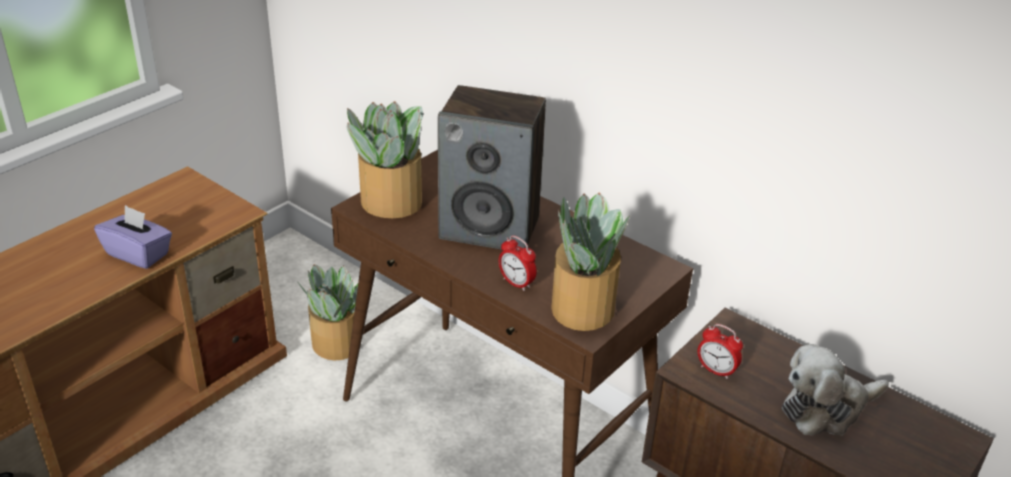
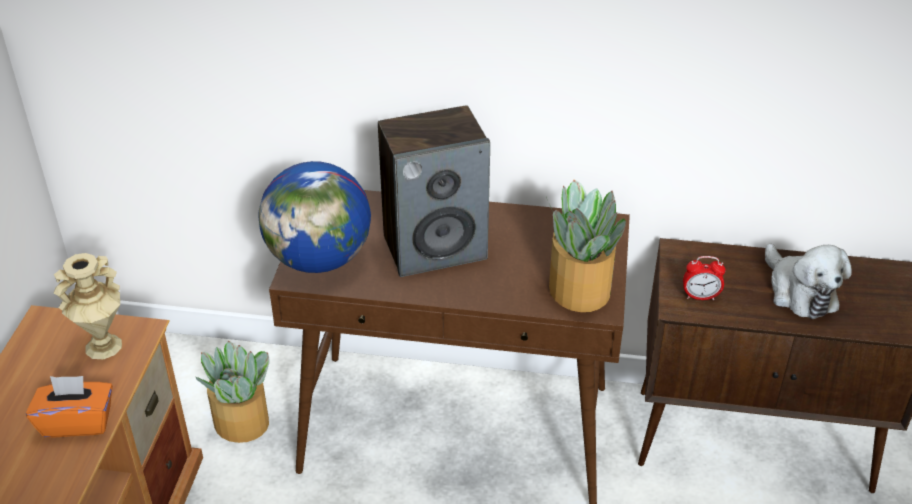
camera: 30 degrees left, 5 degrees up
(138, 254) = (77, 422): purple tissue box -> orange tissue box
(204, 212) = (103, 347): none -> beige vase
(390, 202) = (319, 259): potted plant -> globe
(516, 283) = (506, 290): alarm clock -> none
(826, 409) = (799, 292): plush toy -> plush toy turned 60 degrees counterclockwise

